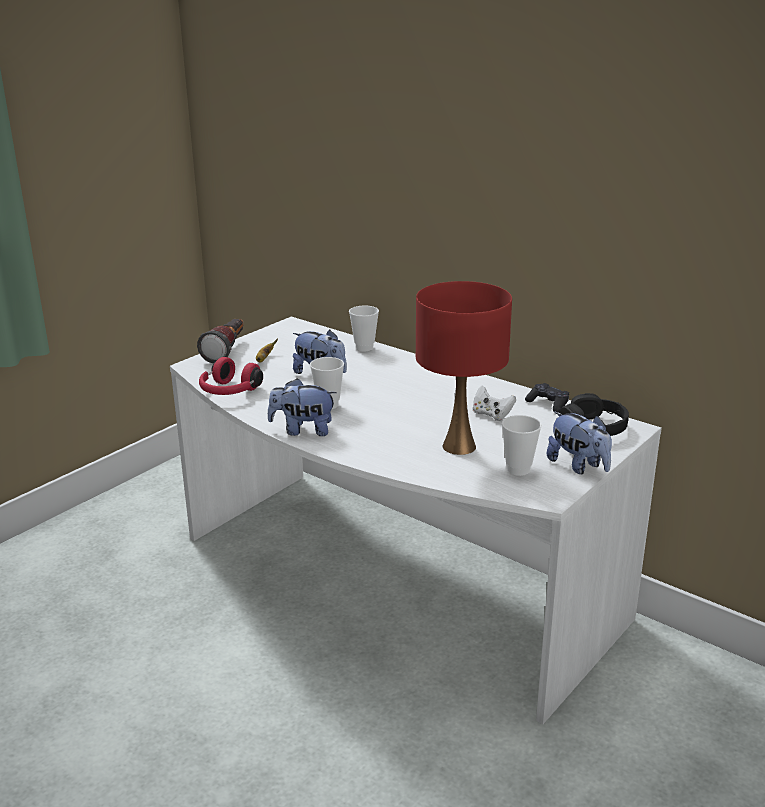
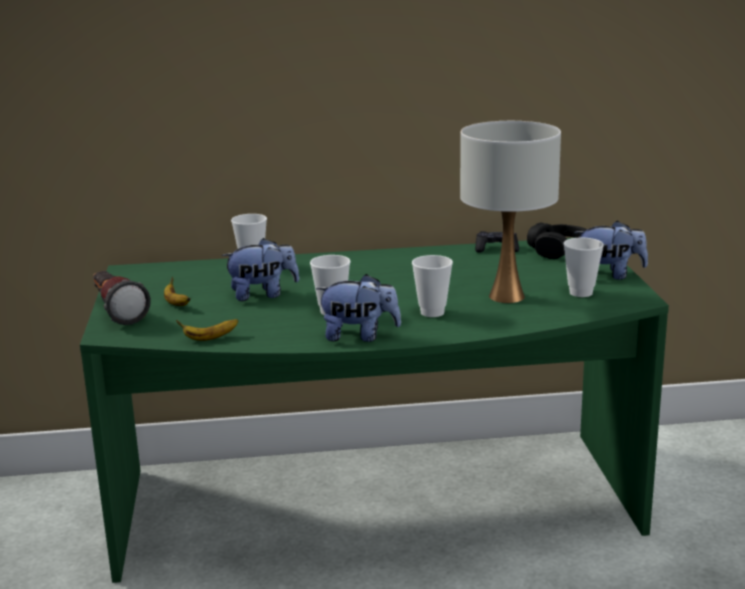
camera: 45 degrees left, 5 degrees down
(229, 392) = (209, 338): red headphones -> banana
(303, 430) = (359, 336): plush toy -> plush toy turned 135 degrees counterclockwise
(382, 435) = (432, 312): none -> cup
(389, 583) = (377, 510): white desk -> green desk
(459, 446) = (506, 296): red table lamp -> white table lamp
(491, 415) = (476, 269): white game controller -> none

